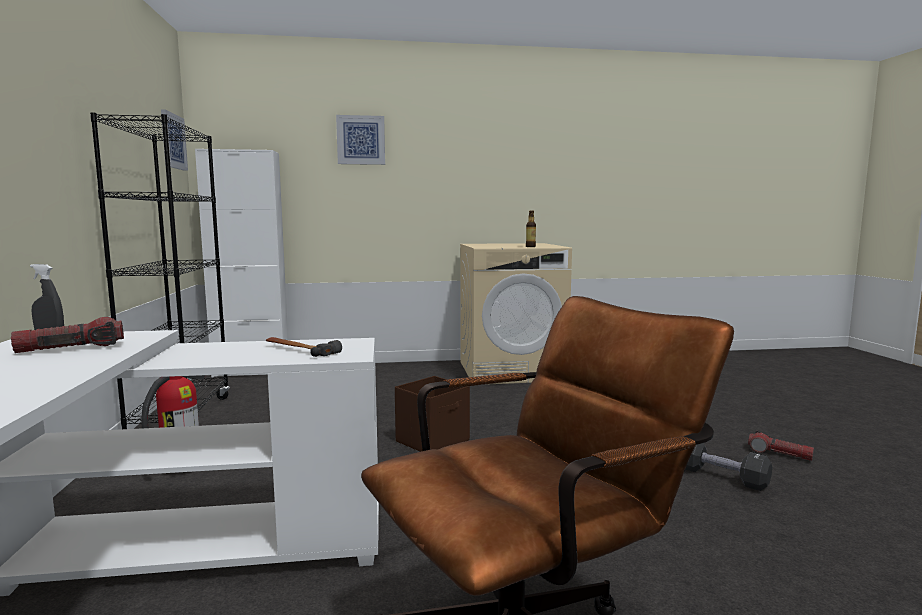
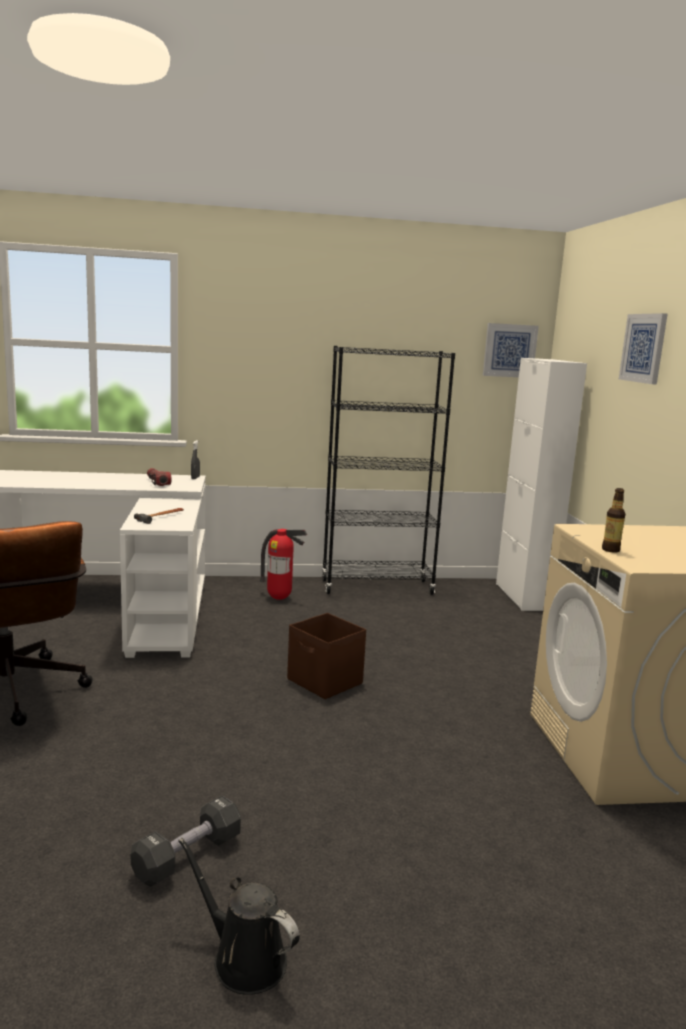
camera: 90 degrees right, 5 degrees up
(779, 454) = (244, 959): flashlight -> black watering can

